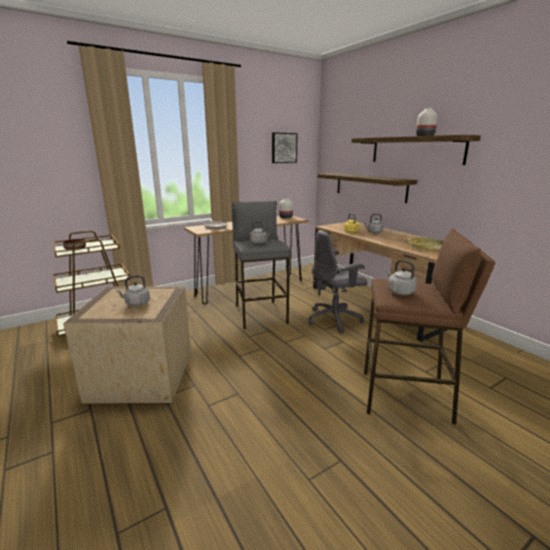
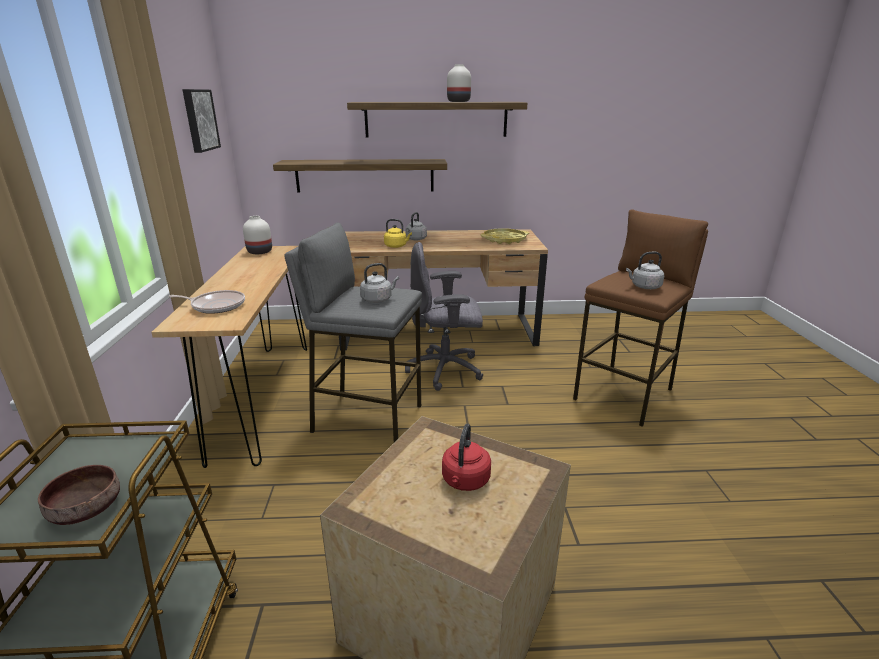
camera: 60 degrees left, 5 degrees up
(136, 303) = (465, 481): grey kettle -> red kettle
(335, 319) = (446, 370): grey office chair -> grey office chair turned 75 degrees clockwise

